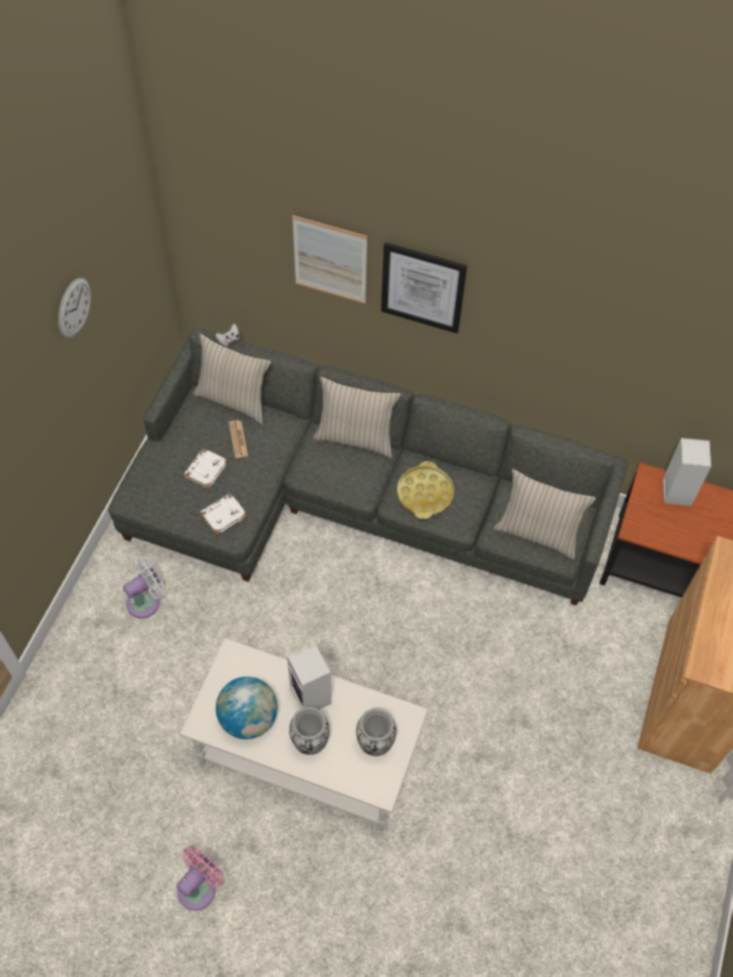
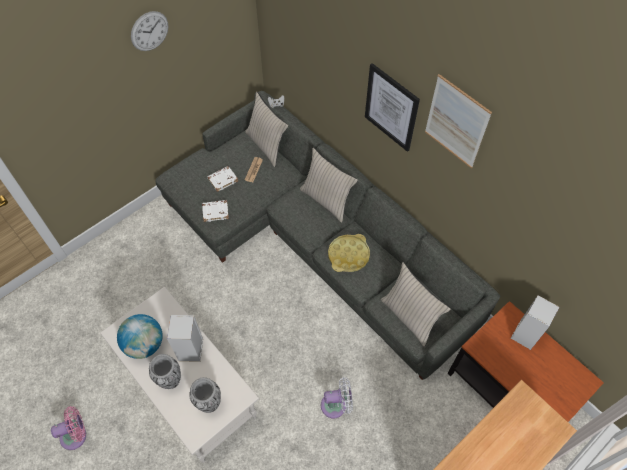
camera: 30 degrees right, 0 degrees up
(146, 601) = (157, 246): white fan -> white fan (336, 405)
(330, 260) = (340, 67): picture -> picture (456, 122)

